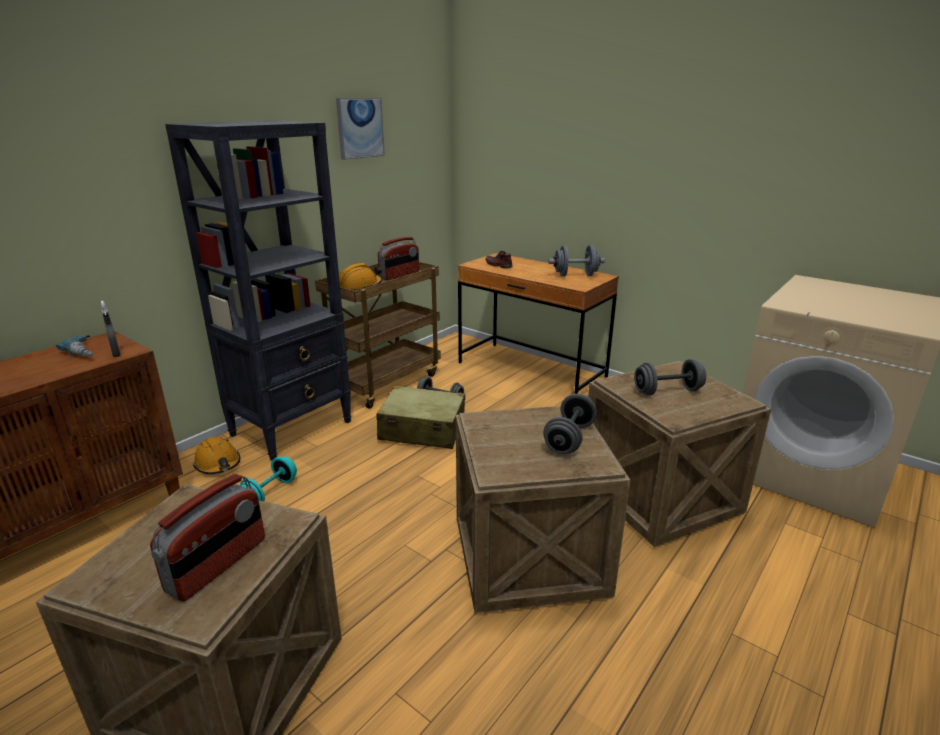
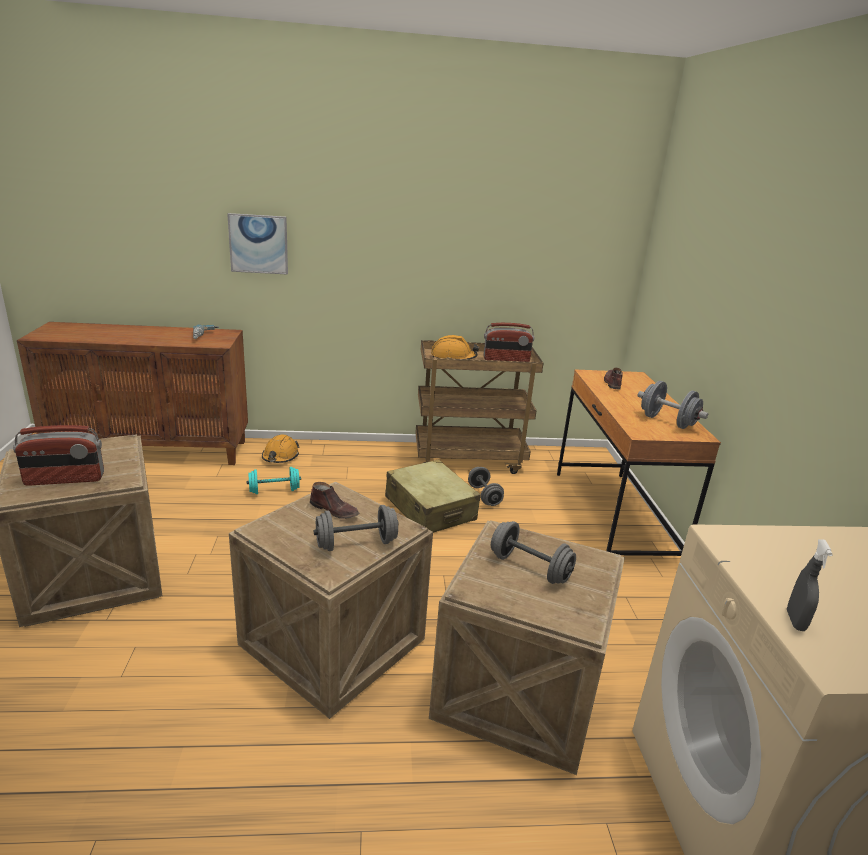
camera: 45 degrees right, 0 degrees up
(116, 354) = (211, 343): grey spray bottle -> grey spray bottle (795, 621)
(292, 428) = (353, 458): black bookcase -> none
(360, 128) = (511, 208): picture -> picture (258, 244)
(507, 429) = (334, 510): none -> brown shoe

